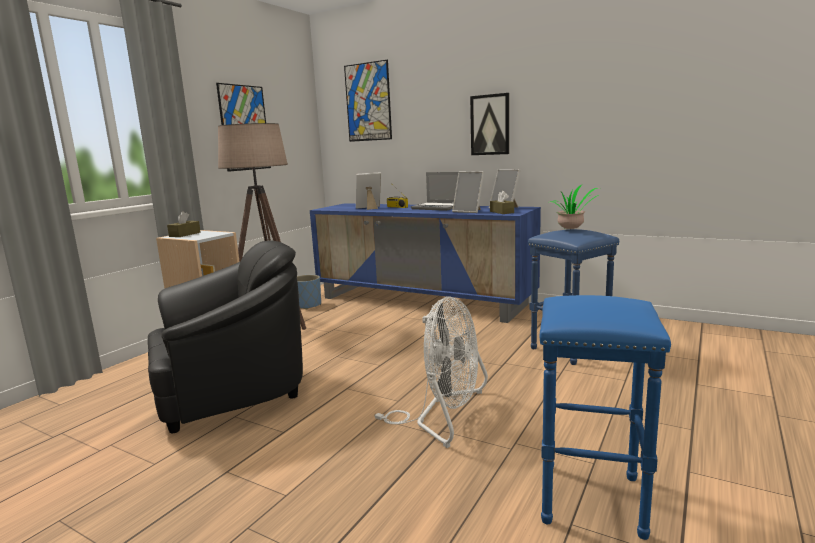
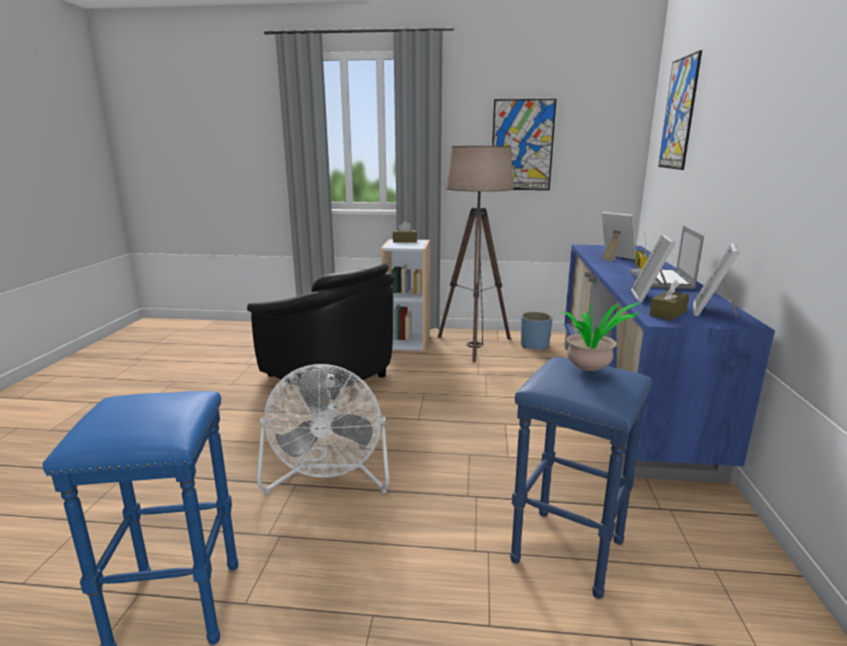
camera: 65 degrees right, 5 degrees up
(490, 125) = (761, 163): picture -> none

